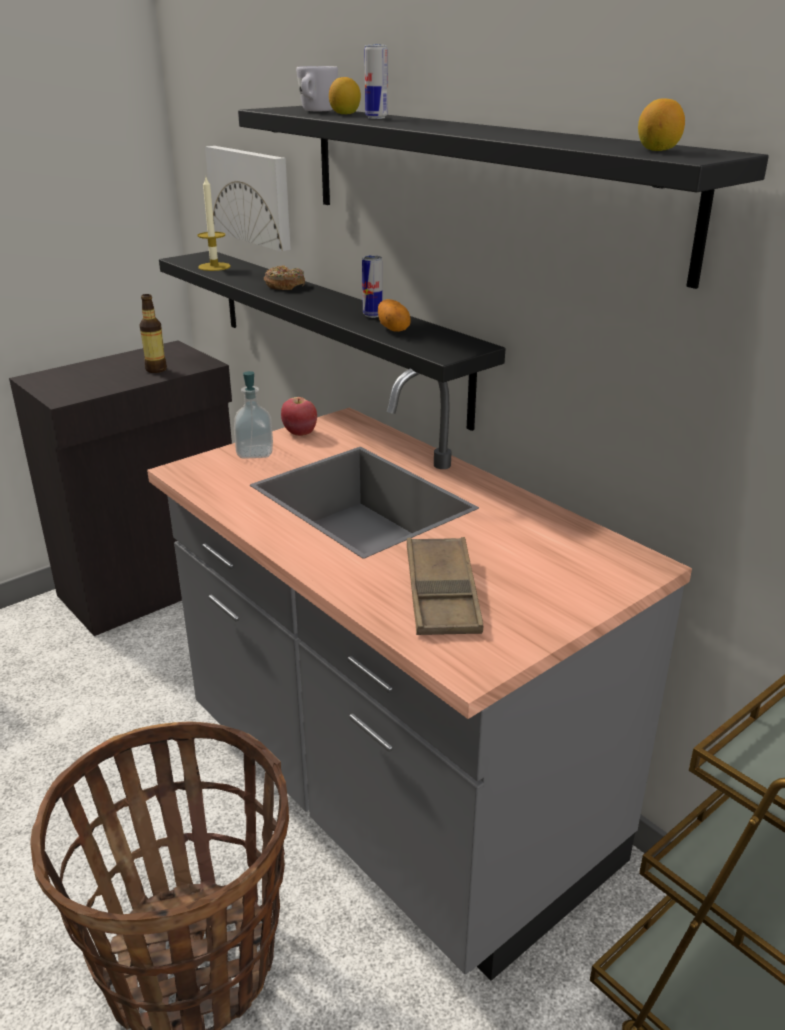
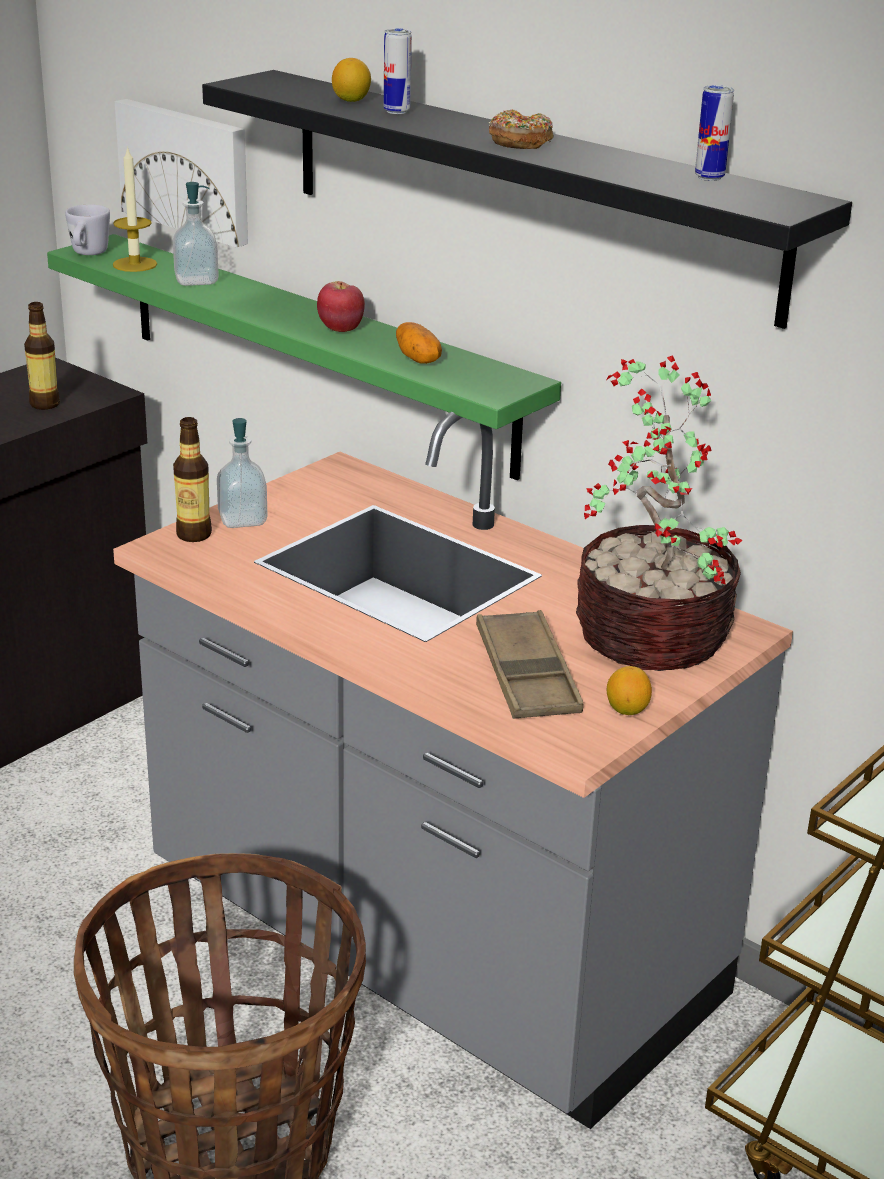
camera: 10 degrees left, 0 degrees up
(213, 462) = (194, 535): none -> bottle
(252, 276) = (196, 280): none -> soap dispenser
(284, 285) = (248, 294): donut -> donut (520, 142)
(300, 433) = (289, 490): apple -> apple (341, 329)
(315, 111) = (308, 91): white mug -> white mug (87, 254)
(334, 331) = (315, 351): black shelf -> green shelf
(372, 315) = (383, 339): can -> can (709, 177)
(560, 562) = (649, 633): none -> potted plant
(657, 150) = (742, 195): lemon -> lemon (627, 710)

